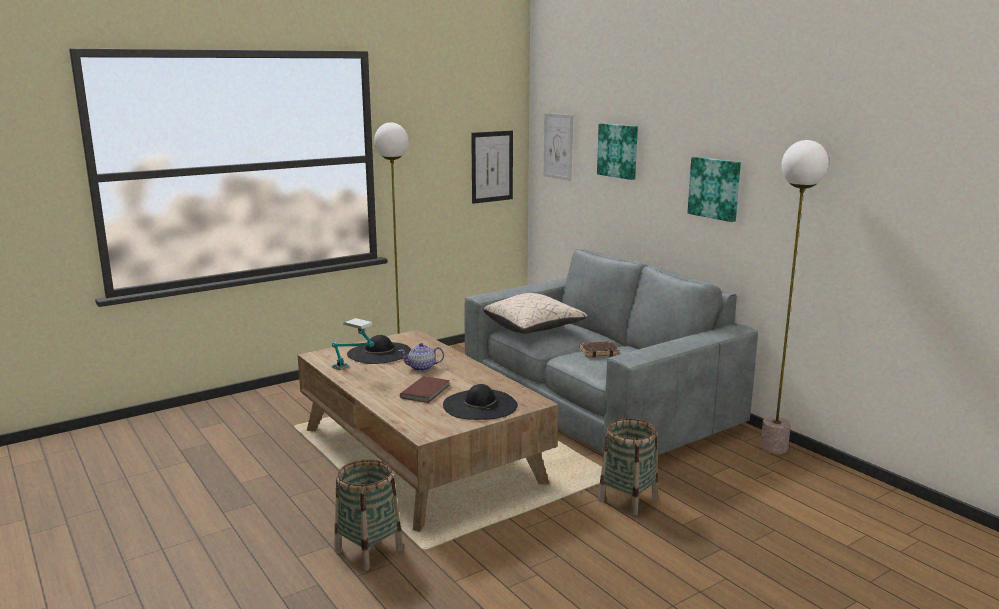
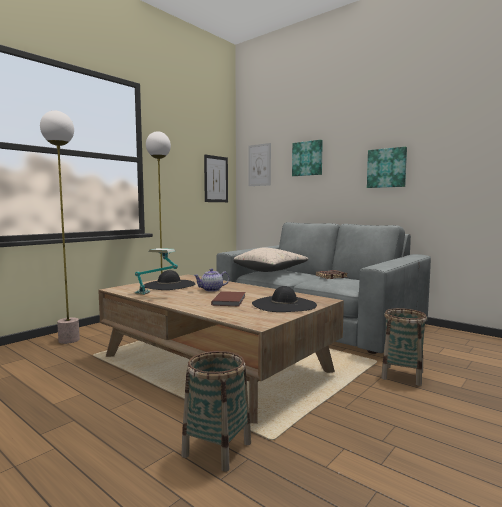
camera: 15 degrees left, 10 degrees down
(774, 448) = (456, 334): floor lamp -> floor lamp (69, 340)

